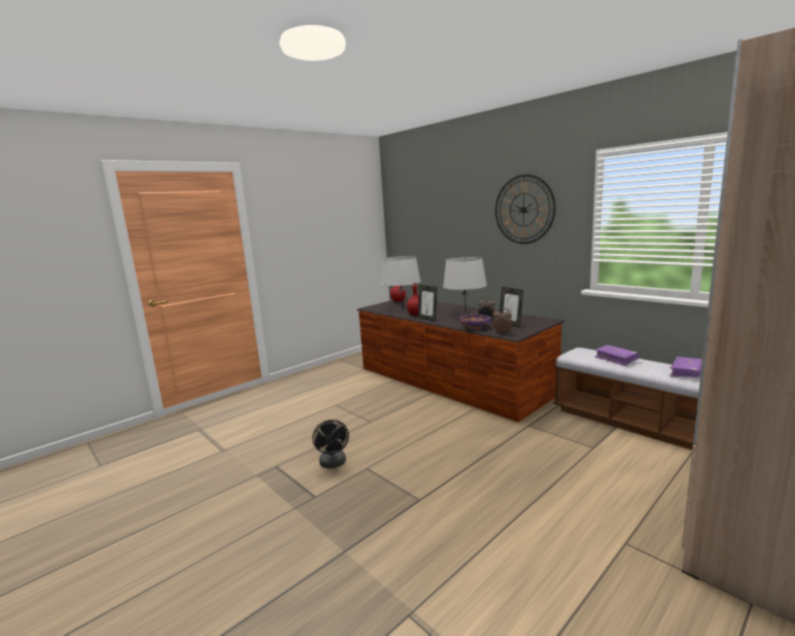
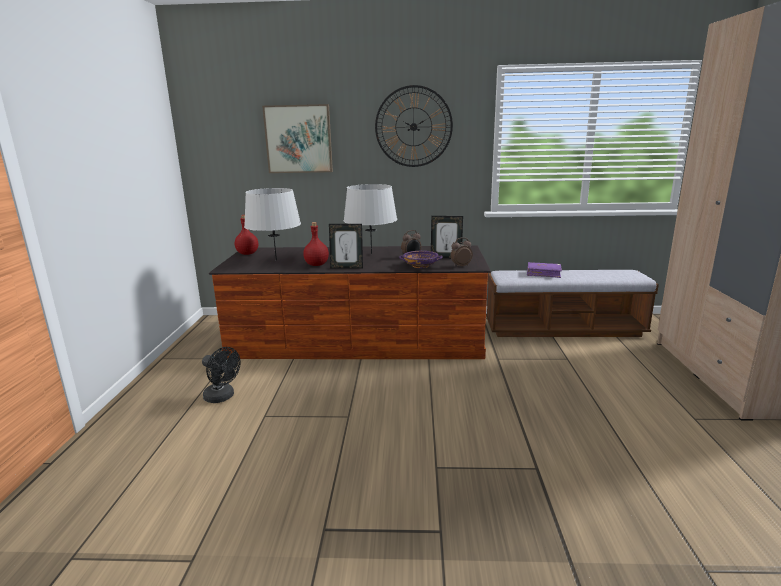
camera: 45 degrees left, 5 degrees up
(333, 464) = (393, 484): black fan -> black fan (222, 397)
(446, 220) = (298, 139): none -> picture
(686, 372) = (602, 273): purple book -> none

